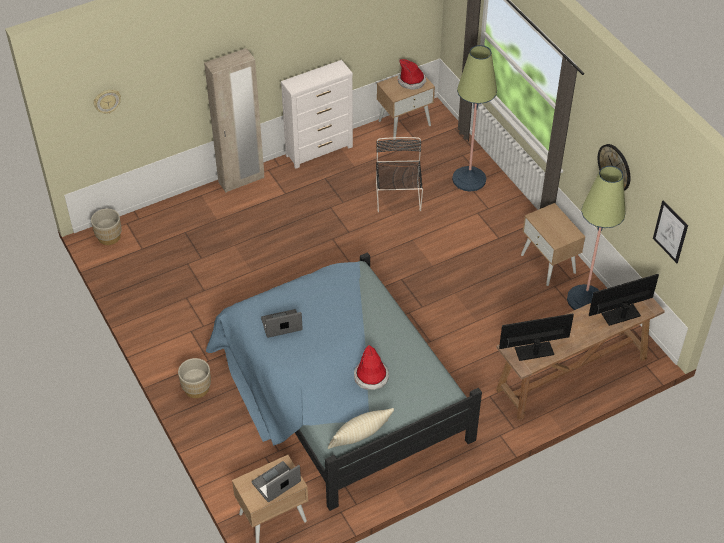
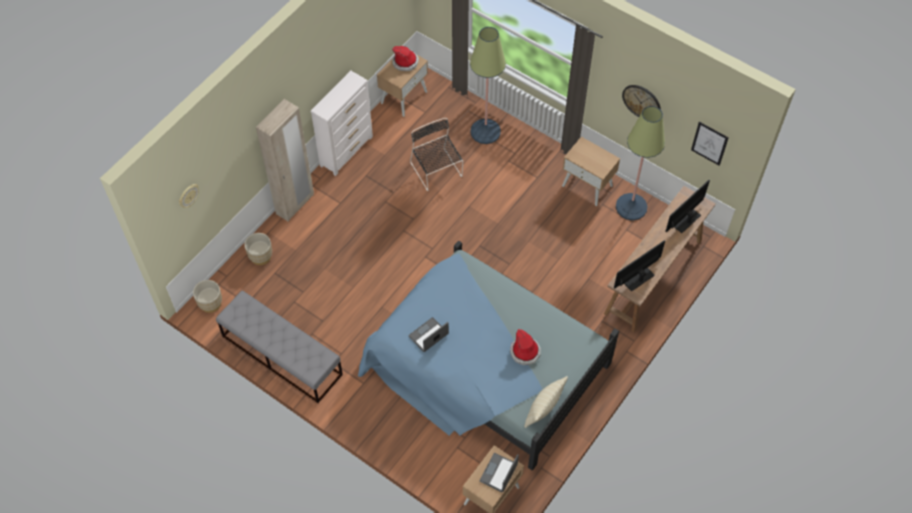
camera: 25 degrees left, 10 degrees up
(146, 305) = (281, 355): none -> grey bench
(196, 388) = (368, 411): beige planter -> beige planter (261, 256)

